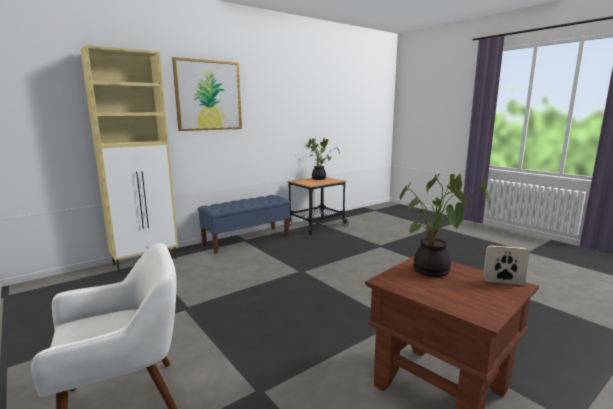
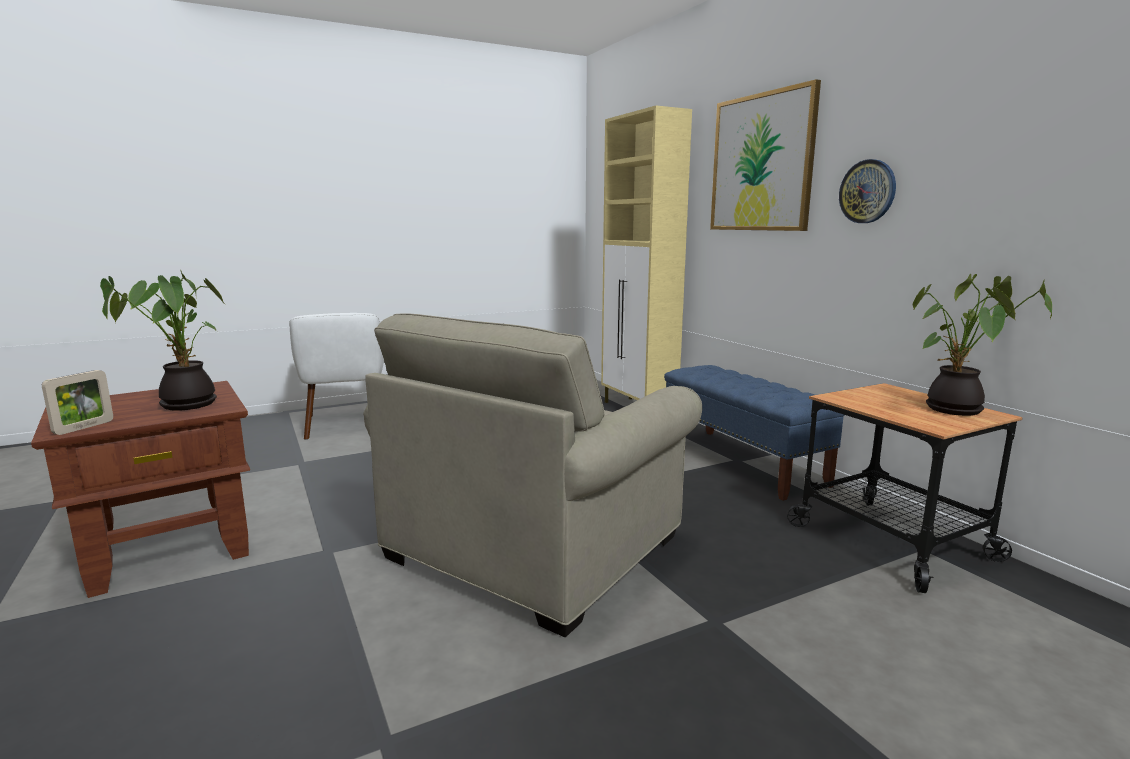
camera: 100 degrees right, 0 degrees up
(264, 112) = (867, 191): none -> wall clock
(353, 273) = (534, 546): none -> beige armchair

